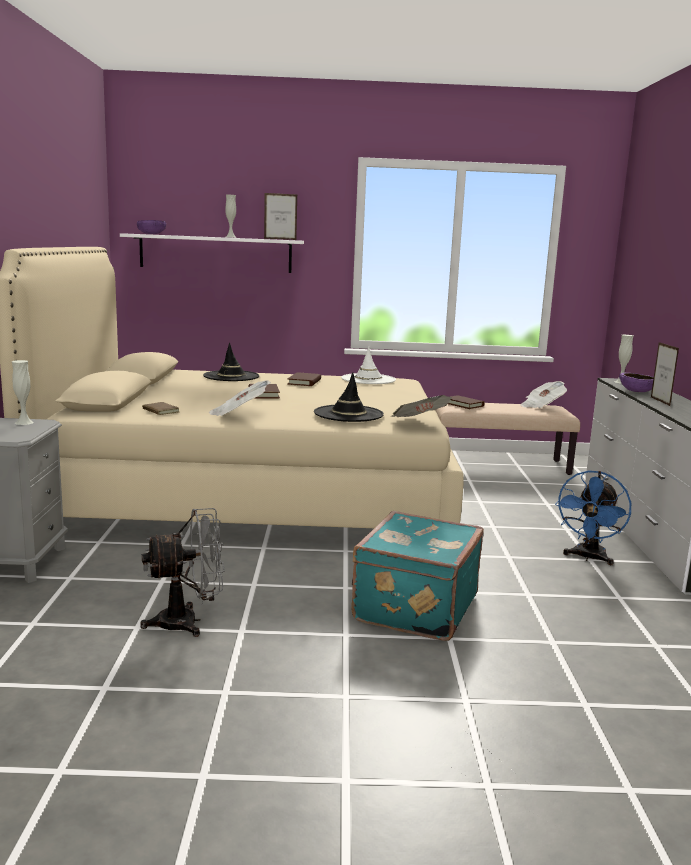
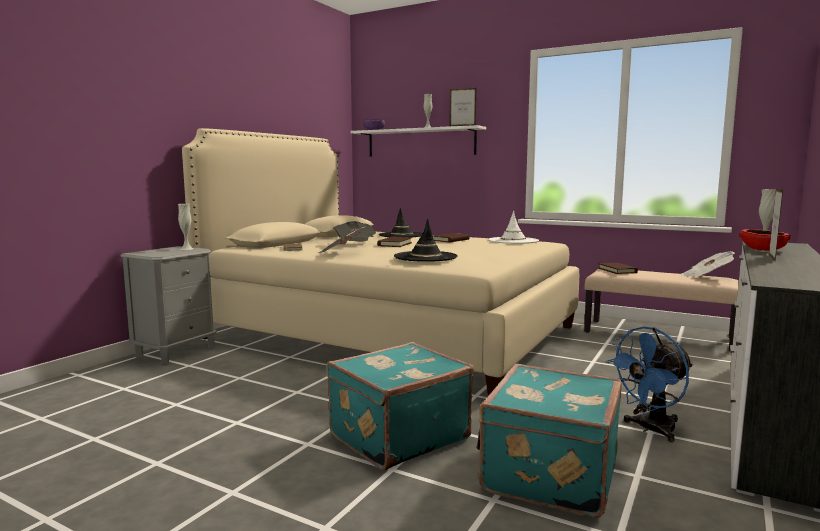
camera: 30 degrees right, 5 degrees down
(188, 622) = (212, 408): grey fan -> none
(419, 423) = (476, 266): newspaper -> newspaper (355, 244)
(563, 611) = (547, 473): none -> turquoise suitcase
(636, 391) = (762, 250): purple bowl -> red bowl

